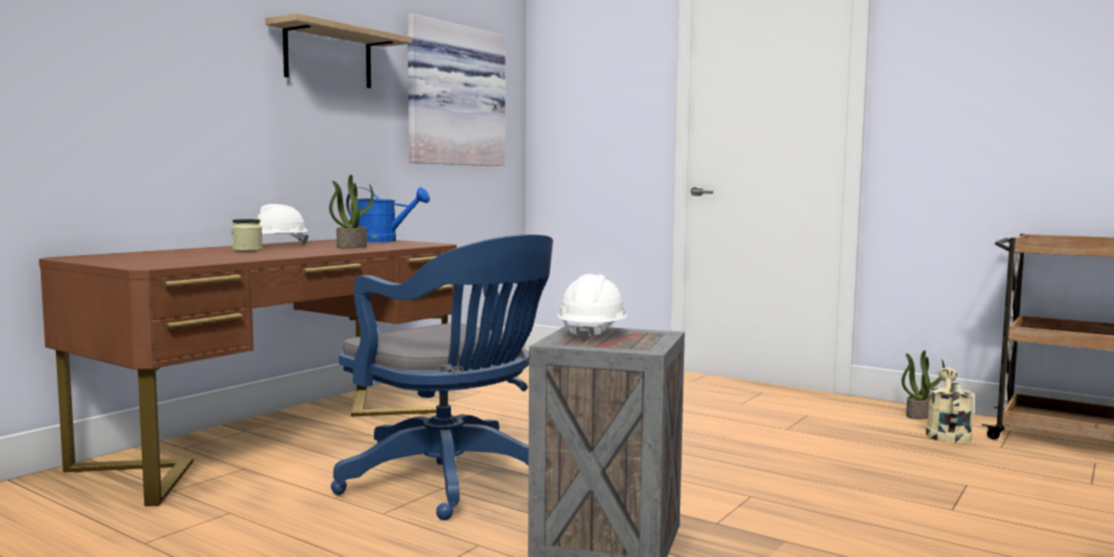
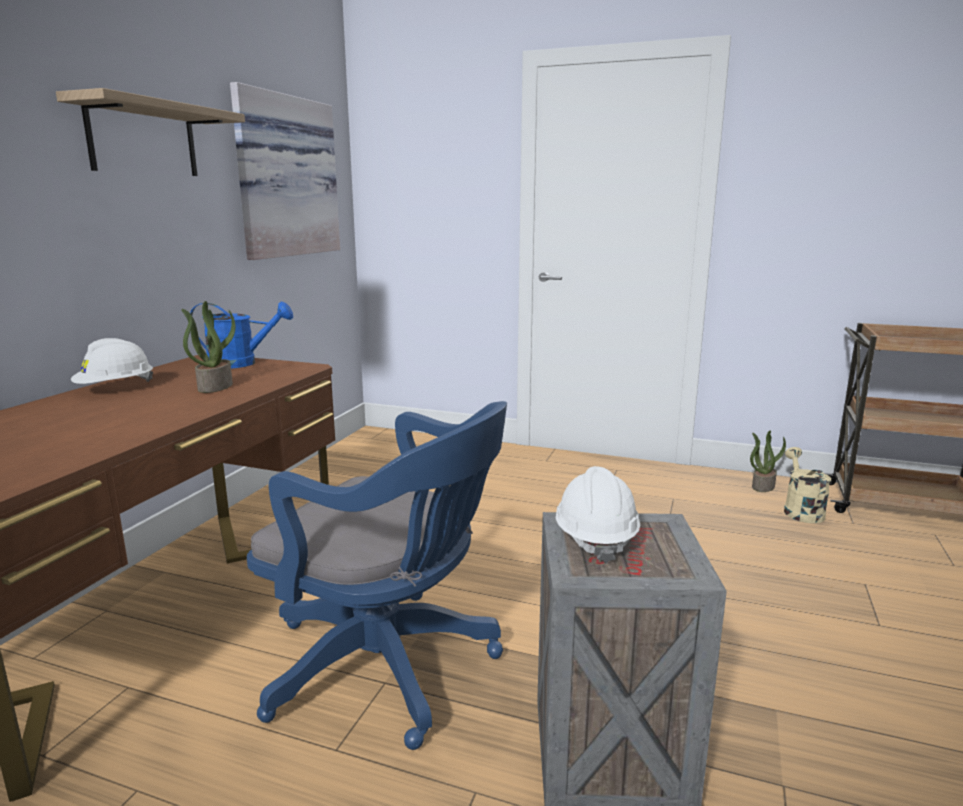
camera: 15 degrees left, 10 degrees up
(247, 250) = (84, 411): jar -> none

